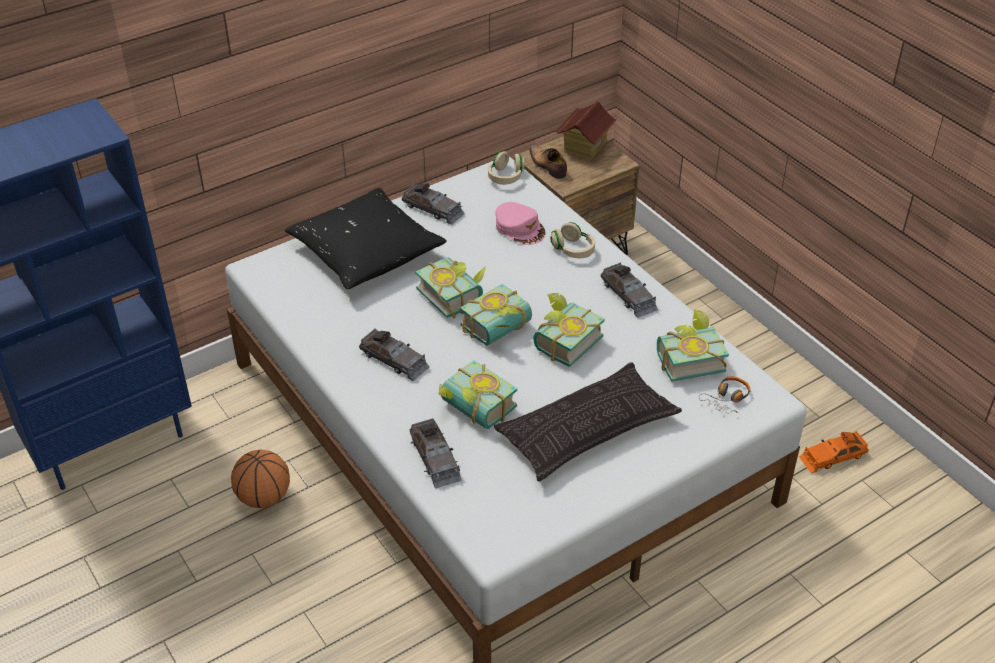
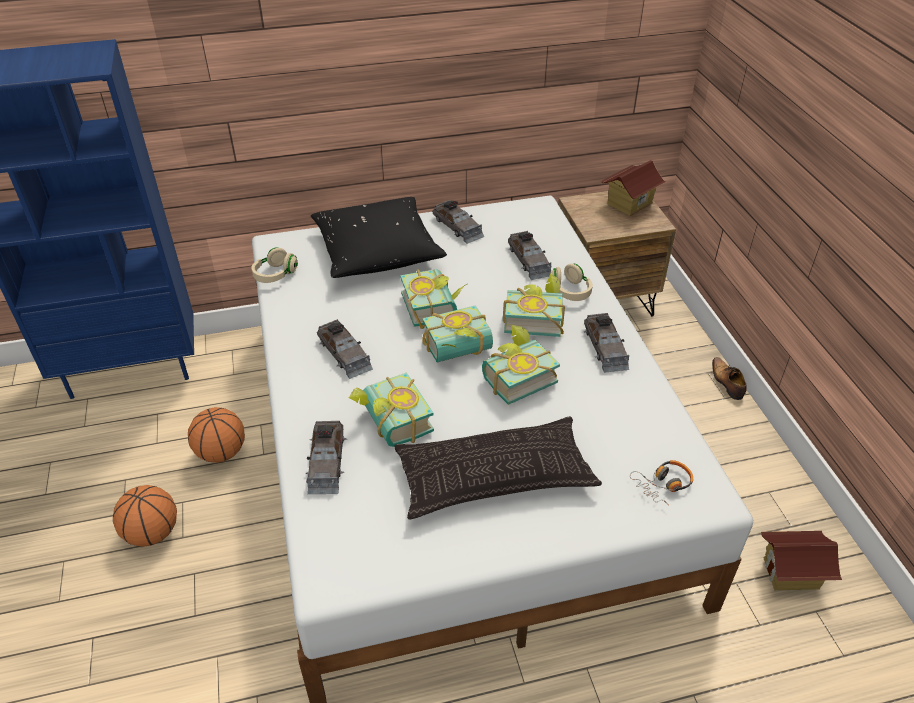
camera: 20 degrees right, 0 degrees up
(239, 589) = (152, 533): none -> basketball
(505, 177) = (539, 213): beige headphones -> beige headphones (275, 275)
(520, 228) = (529, 260): pink cap -> grey toy car
(547, 166) = (585, 212): shoe -> shoe (726, 382)
(688, 359) = (638, 429): book -> book (533, 319)
(832, 456) = (791, 574): orange toy car -> toy house

